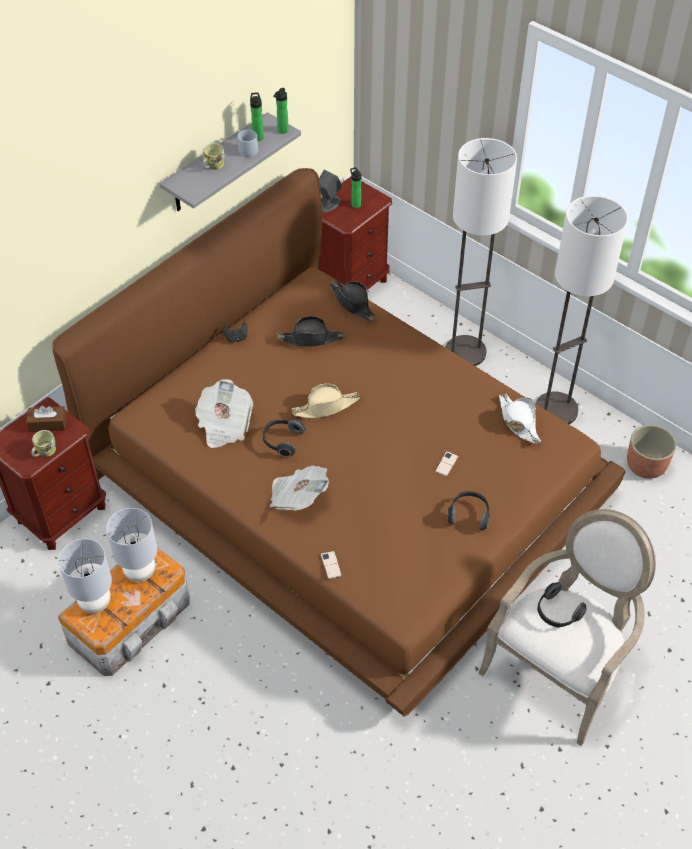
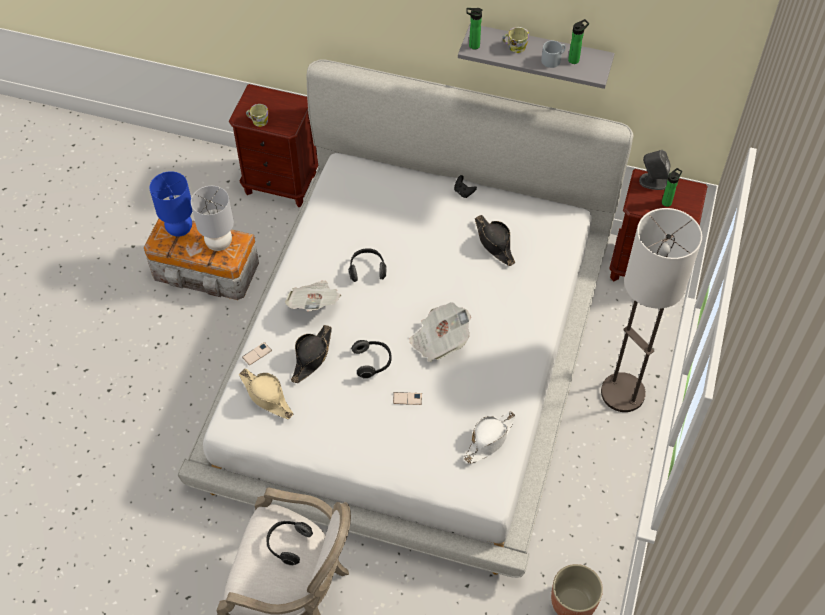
camera: 65 degrees right, 5 degrees up
(48, 424) = (285, 110): brown tissue box -> none
(95, 602) = (180, 229): grey table lamp -> blue table lamp
(224, 425) = (363, 224): newspaper -> newspaper (439, 340)
(282, 131) = (594, 72): bottle -> bottle (472, 45)
(326, 407) = (422, 285): beige hat -> beige hat (267, 396)
(346, 482) = (412, 357): brown bed -> white bed
(352, 304) = (557, 257): black hat -> black hat (312, 357)
(469, 515) = (358, 436): headphones -> headphones (372, 362)
(556, 410) = (597, 497): floor lamp -> none

